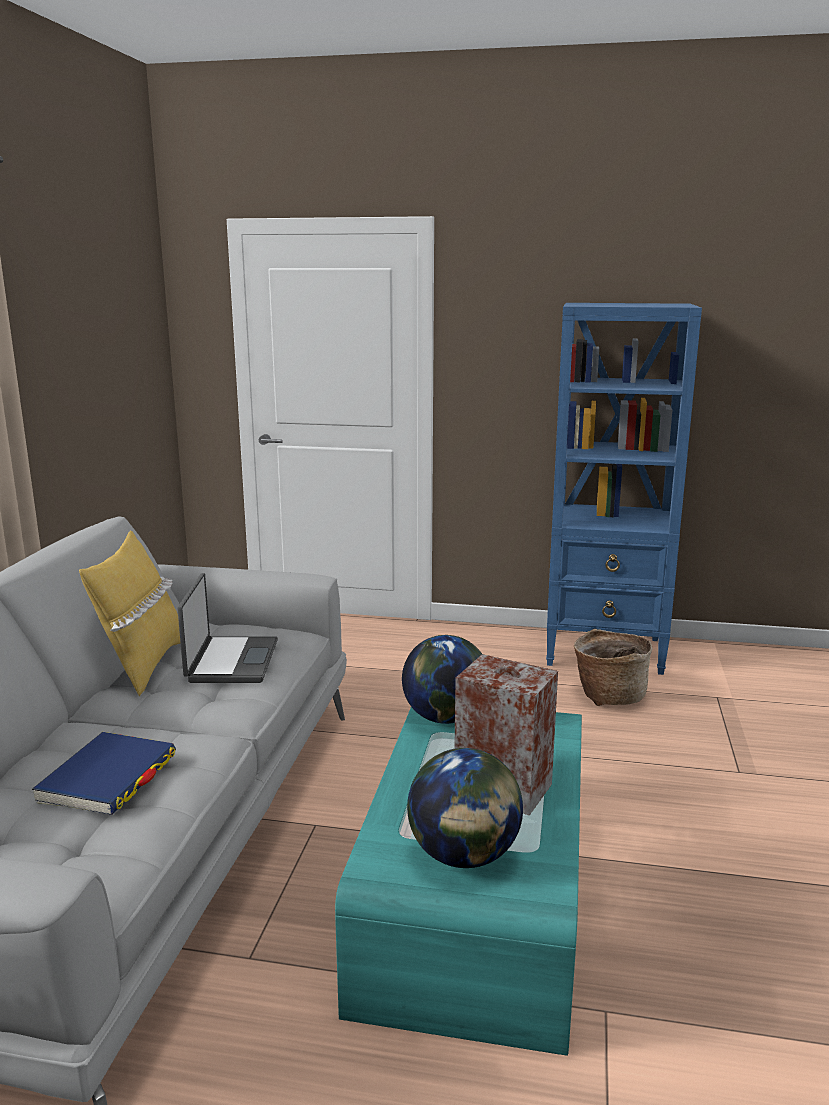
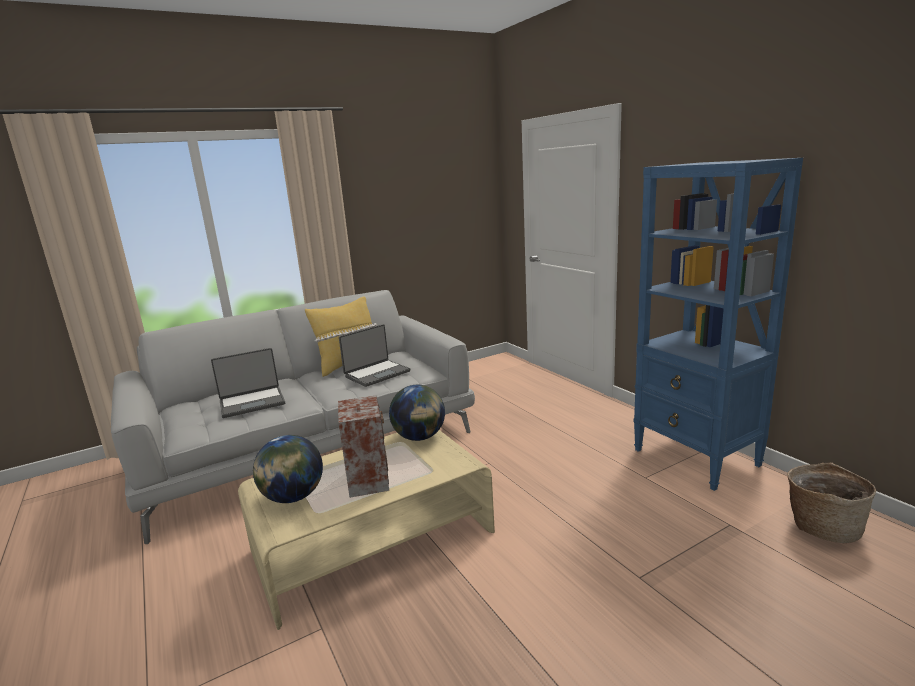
camera: 50 degrees right, 0 degrees up
(108, 778) = (252, 403): blue book -> laptop
(476, 894) = (373, 541): turquoise coffee table -> beige coffee table
(608, 696) = (640, 485): basket -> basket (822, 527)

